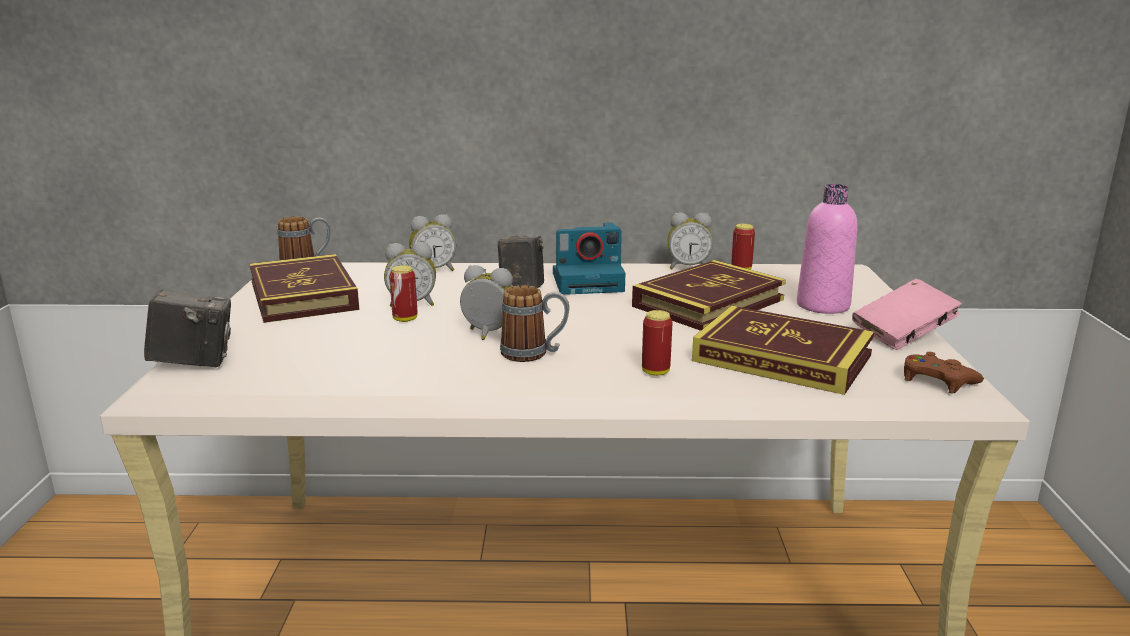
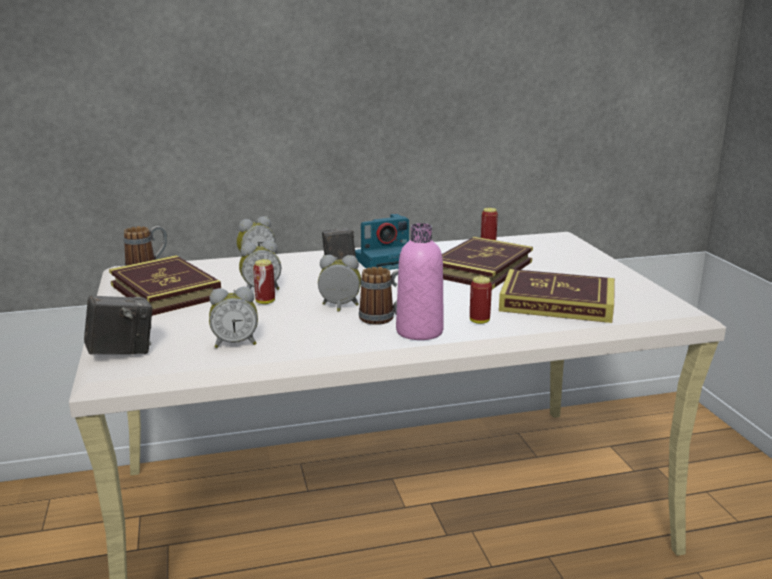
camera: 15 degrees left, 0 degrees up
(688, 267) = (449, 243): alarm clock -> alarm clock (235, 343)
(823, 305) = (560, 263): pink bottle -> pink bottle (419, 331)
(903, 335) = (624, 279): pink book -> none
(937, 380) = (663, 307): brown game controller -> none

